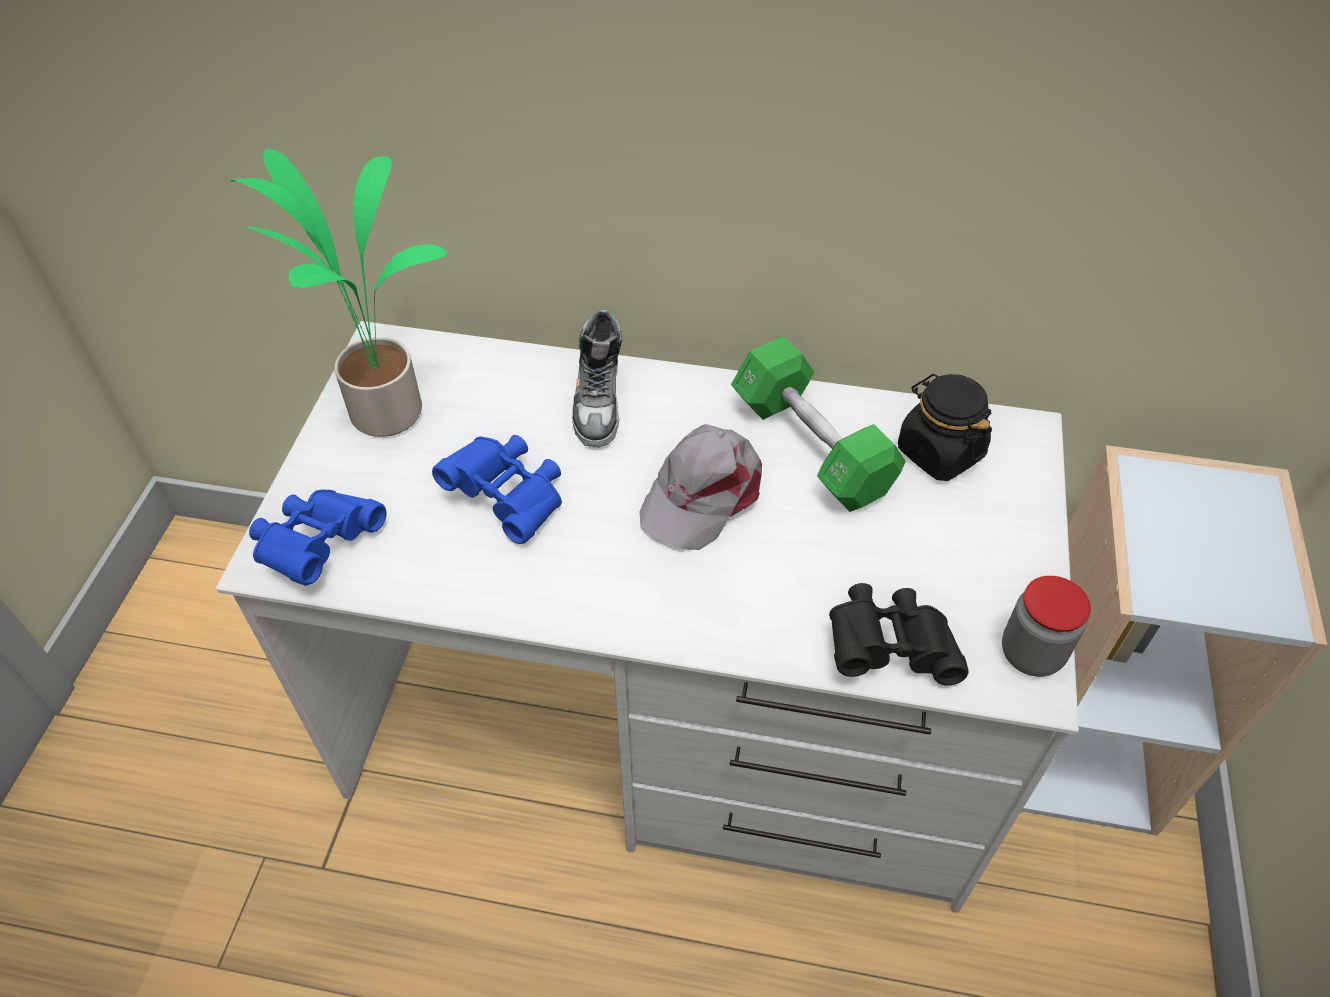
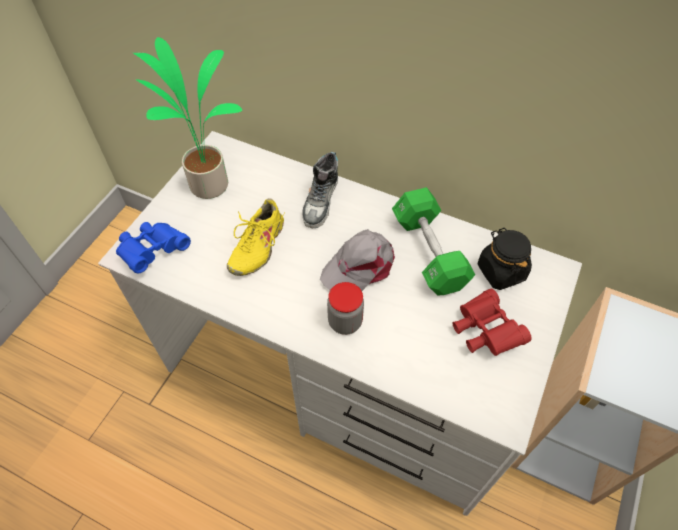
camera: 15 degrees right, 5 degrees up
(509, 498) = (257, 246): blue binoculars -> yellow shoe
(889, 648) = (433, 379): black binoculars -> none
(946, 551) = (484, 331): none -> red binoculars
(1031, 653) = (513, 402): jar -> jar (345, 322)

